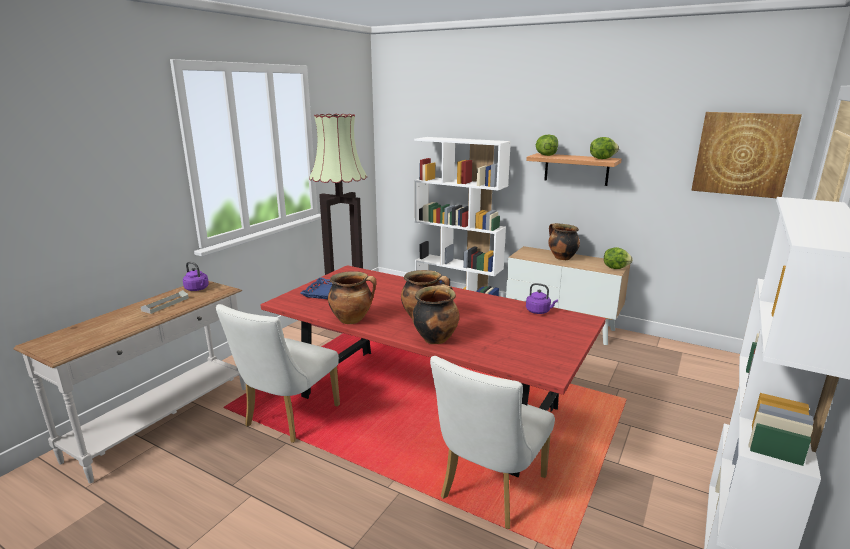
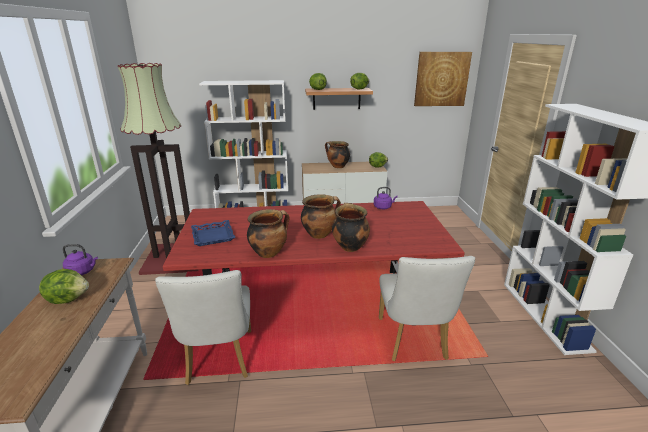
camera: 35 degrees left, 5 degrees up
(165, 304) = (68, 299): grey tray -> lettuce

